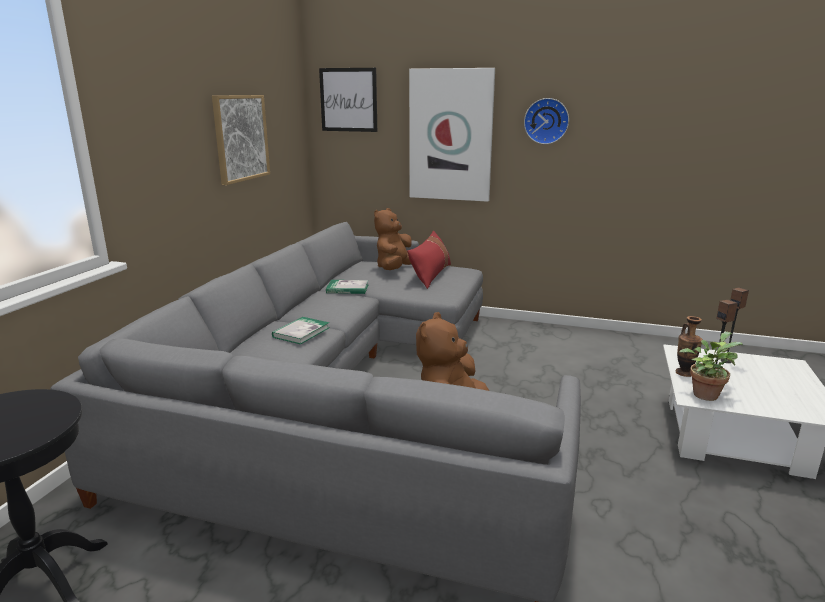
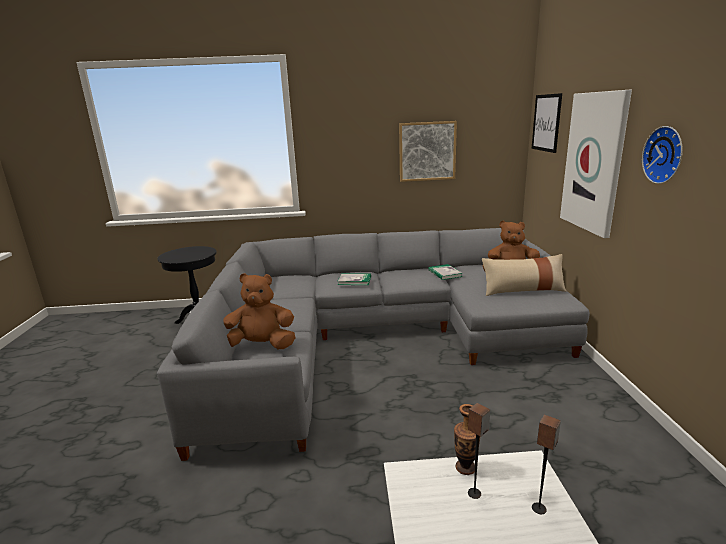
camera: 70 degrees right, 0 degrees up
(430, 274) = (523, 290): red pillow -> beige pillow
(705, 393) = (421, 484): potted plant -> none

